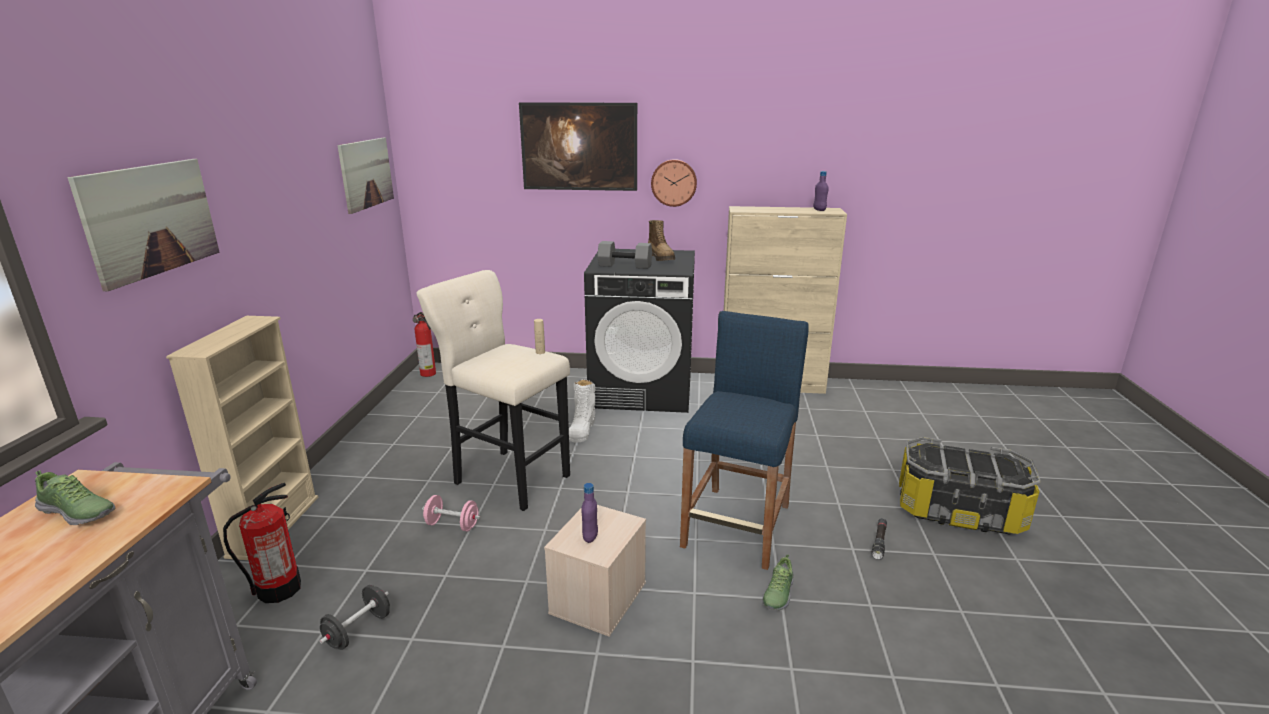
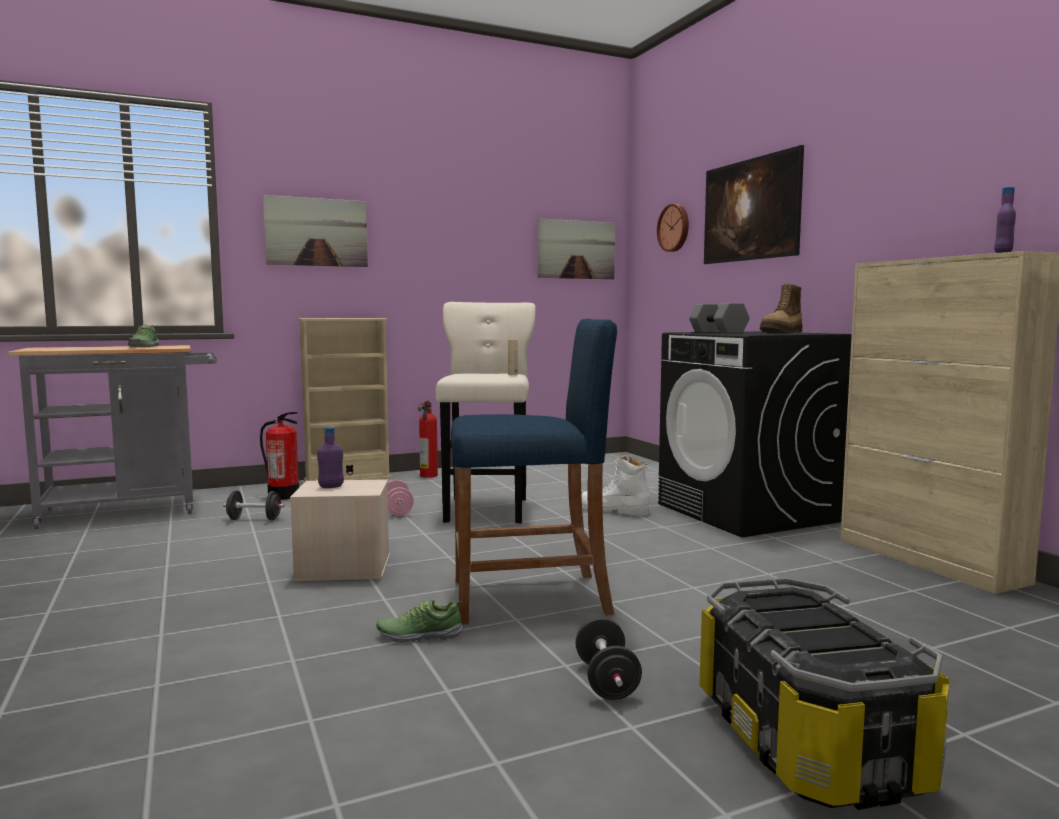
camera: 60 degrees right, 15 degrees down
(429, 374) = (610, 457): fire extinguisher -> fire extinguisher (428, 475)
(582, 429) = (614, 510): white boot -> white boot turned 45 degrees clockwise
(674, 182) = (836, 240): wall clock -> wall clock (674, 228)
(879, 542) = (606, 681): black flashlight -> black dumbbell

